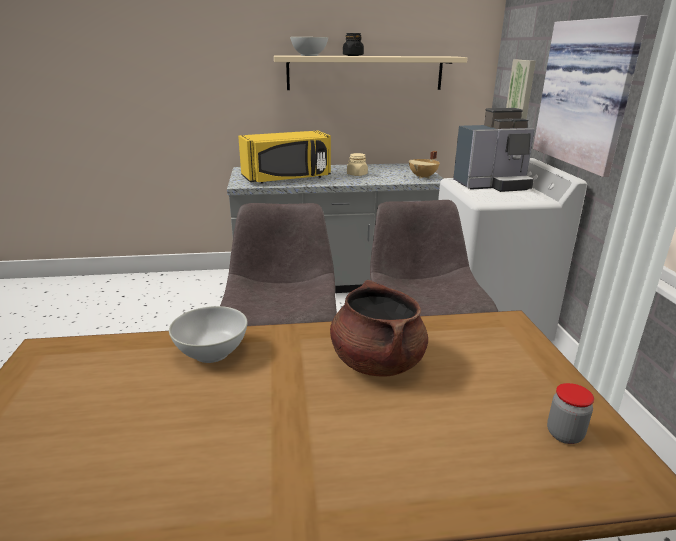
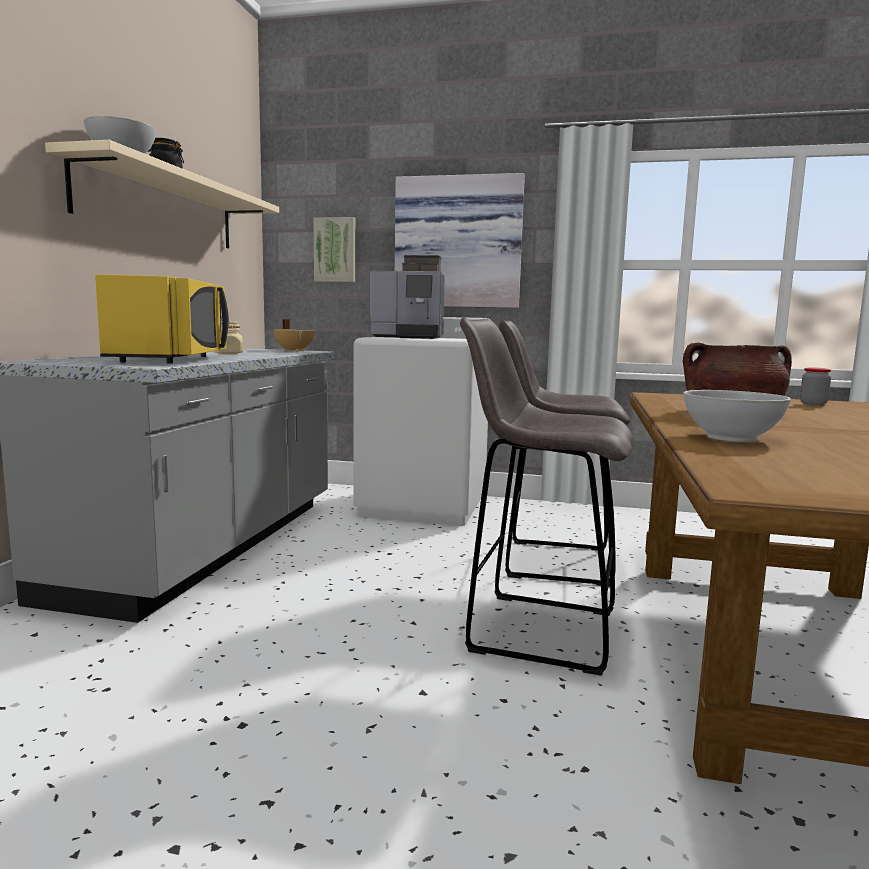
camera: 70 degrees left, 15 degrees down
(492, 185) = (410, 337): coffee machine -> coffee machine turned 90 degrees clockwise

